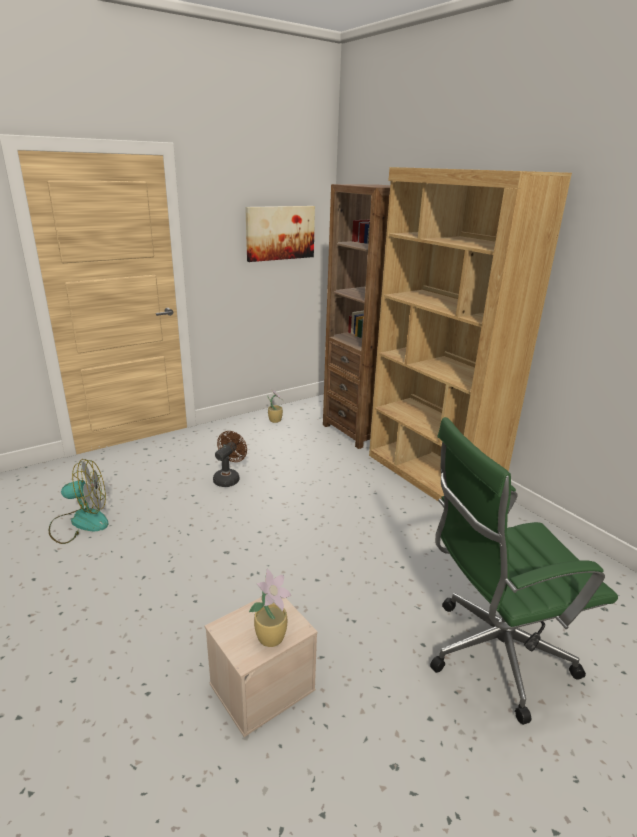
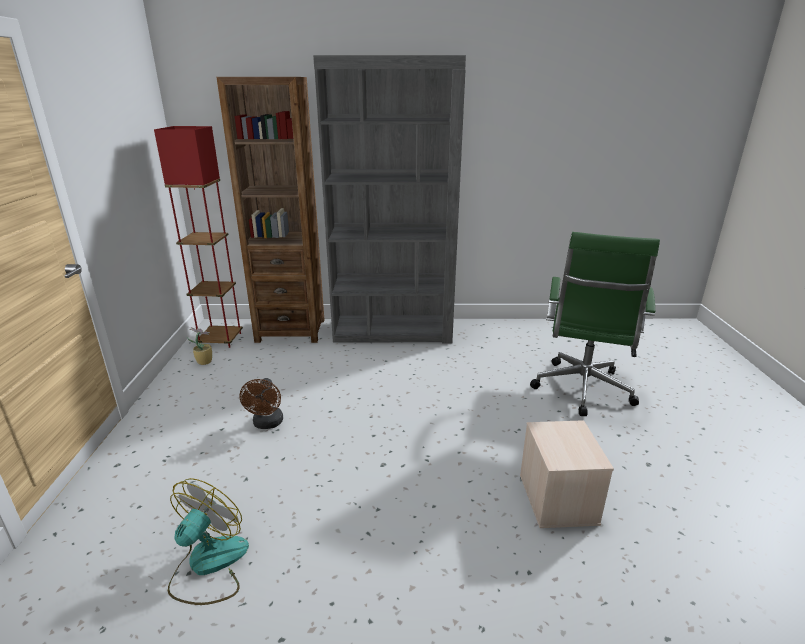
camera: 55 degrees left, 0 degrees up
(228, 478) = (267, 424): brown fan -> brown fan turned 150 degrees counterclockwise
(272, 636) = (579, 441): potted plant -> none
(280, 233) = (135, 142): picture -> none
(309, 412) = (220, 339): none -> red floor lamp
(431, 476) = (393, 331): brown bookcase -> grey bookcase

